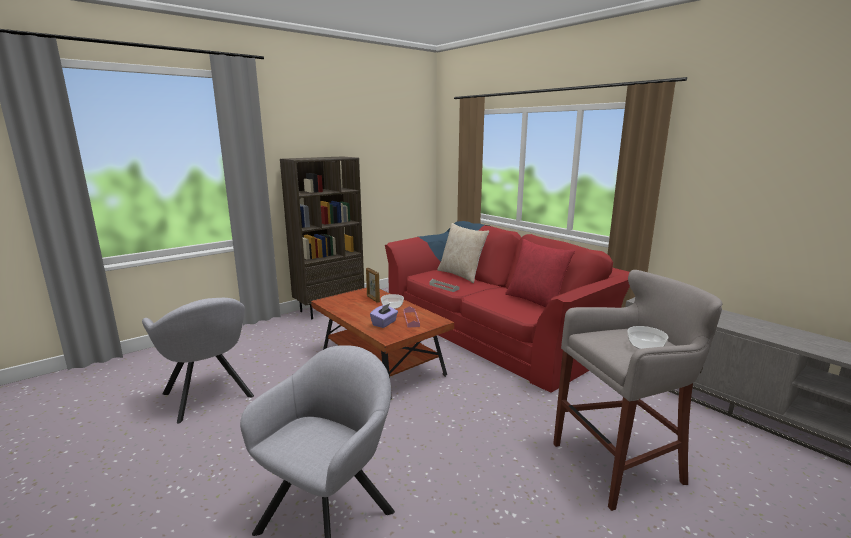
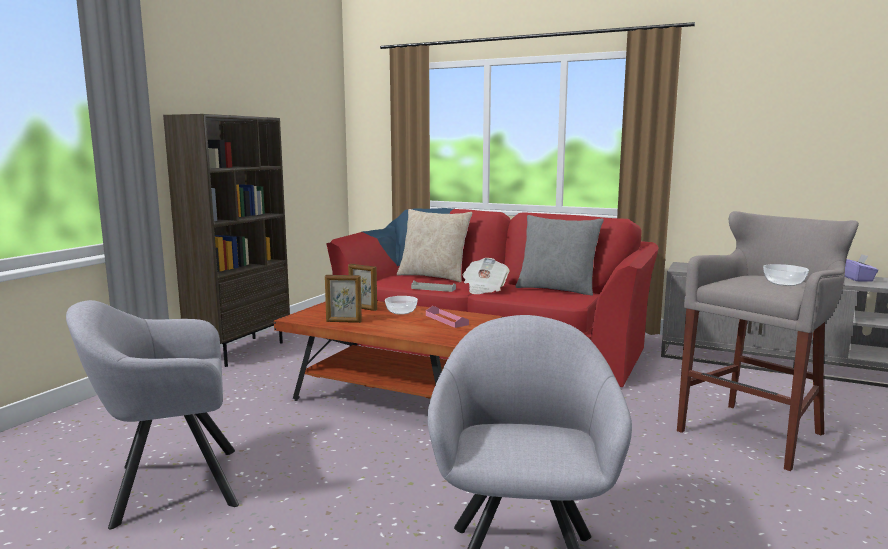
camera: 25 degrees left, 5 degrees down
(209, 397) = (168, 486): grey armchair -> grey armchair turned 135 degrees clockwise
(347, 309) = (343, 321): none -> picture frame
(384, 323) = (419, 328): purple tissue box -> purple tissue box (858, 279)
(478, 293) = (484, 289): none -> newspaper
(536, 301) = (557, 289): red pillow -> grey pillow

